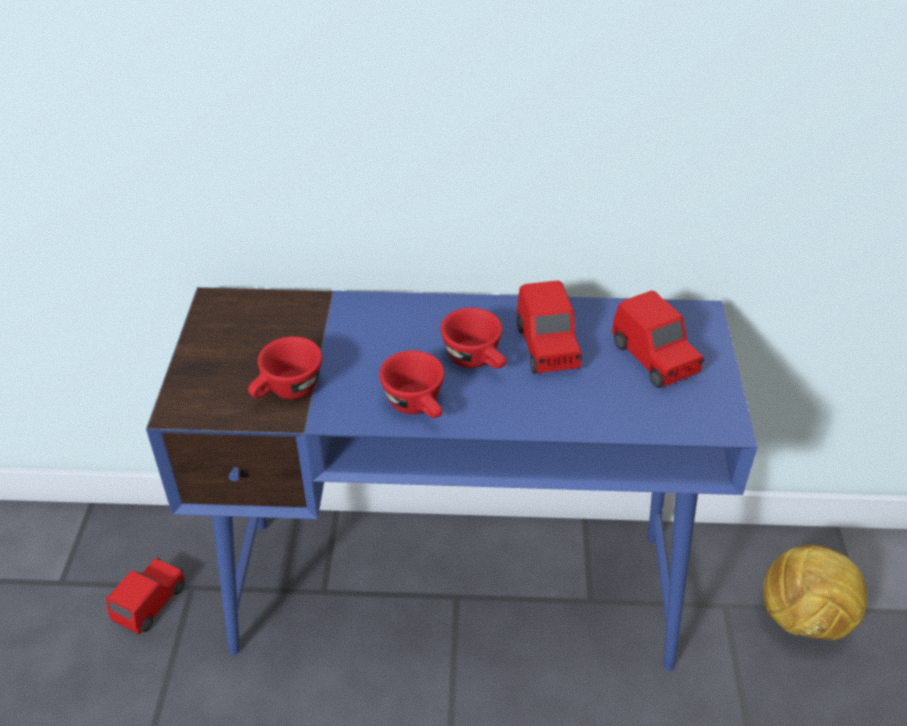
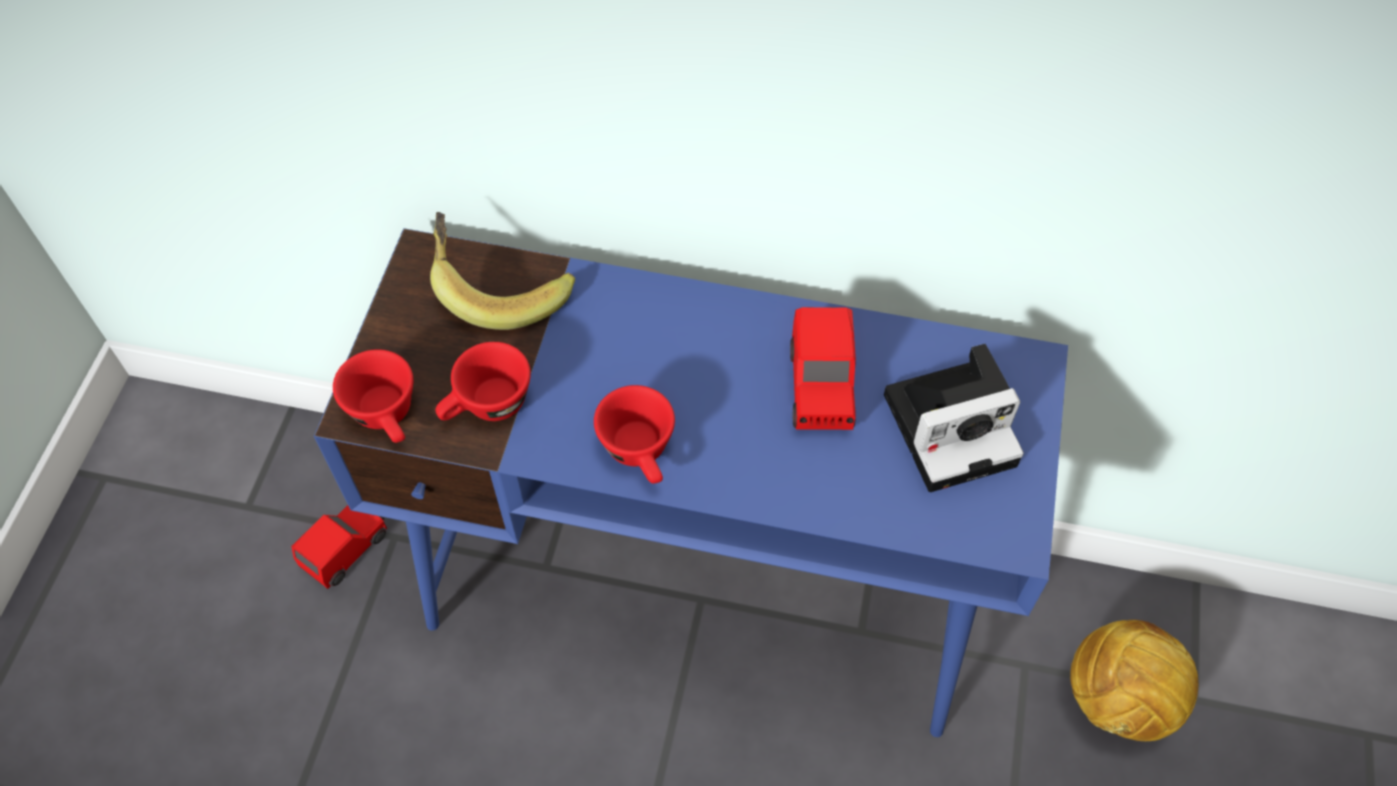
camera: 10 degrees right, 15 degrees up
(281, 314) = (500, 287): none -> banana
(477, 360) = (728, 395): red cup -> red cup (388, 416)
(654, 359) = (953, 426): red toy car -> camera

